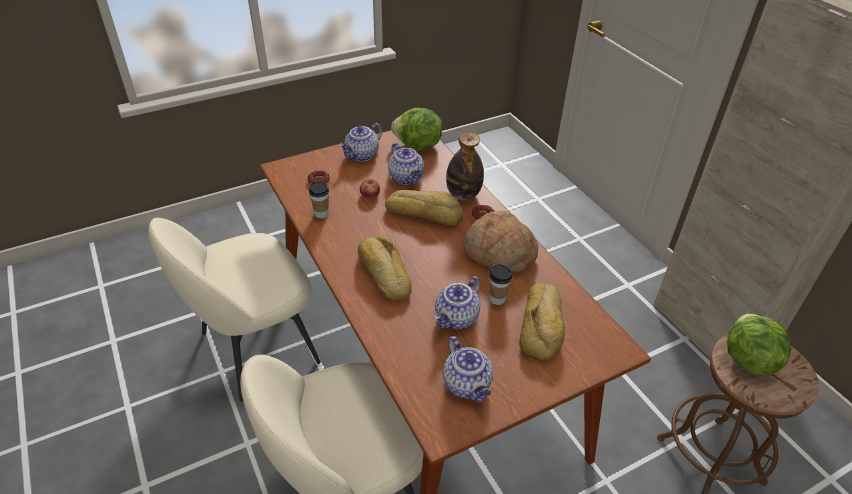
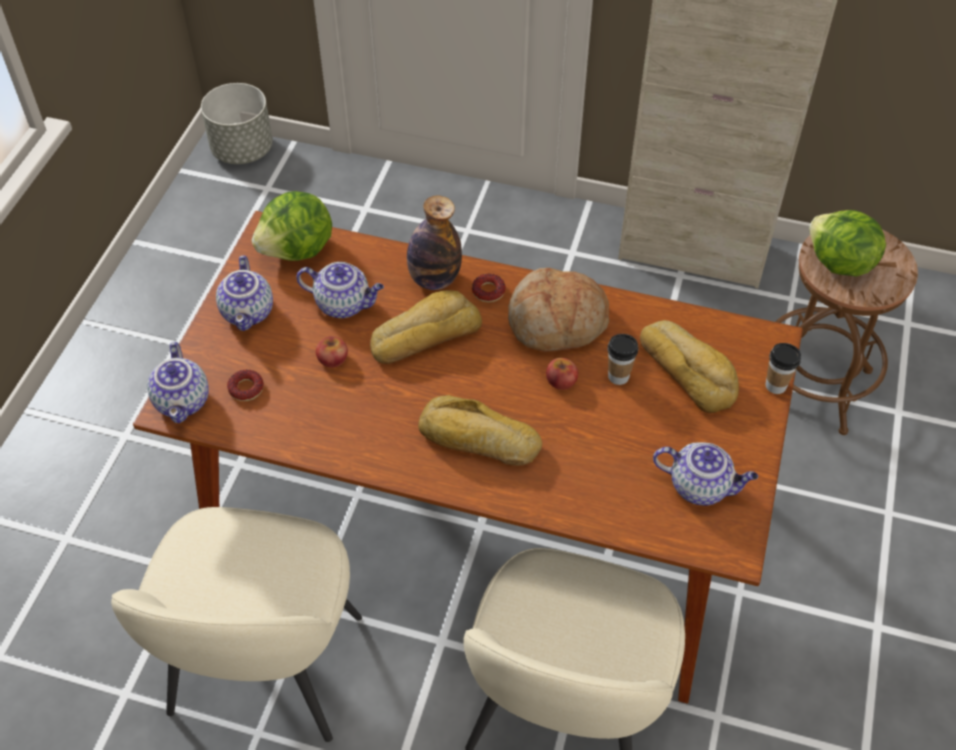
camera: 45 degrees left, 10 degrees up
(321, 214) = (312, 427): cup -> cup (776, 385)
(457, 319) = (610, 429): teapot -> teapot (184, 402)
(463, 278) = (561, 380): none -> apple
(510, 143) = (242, 150): none -> grey planter

